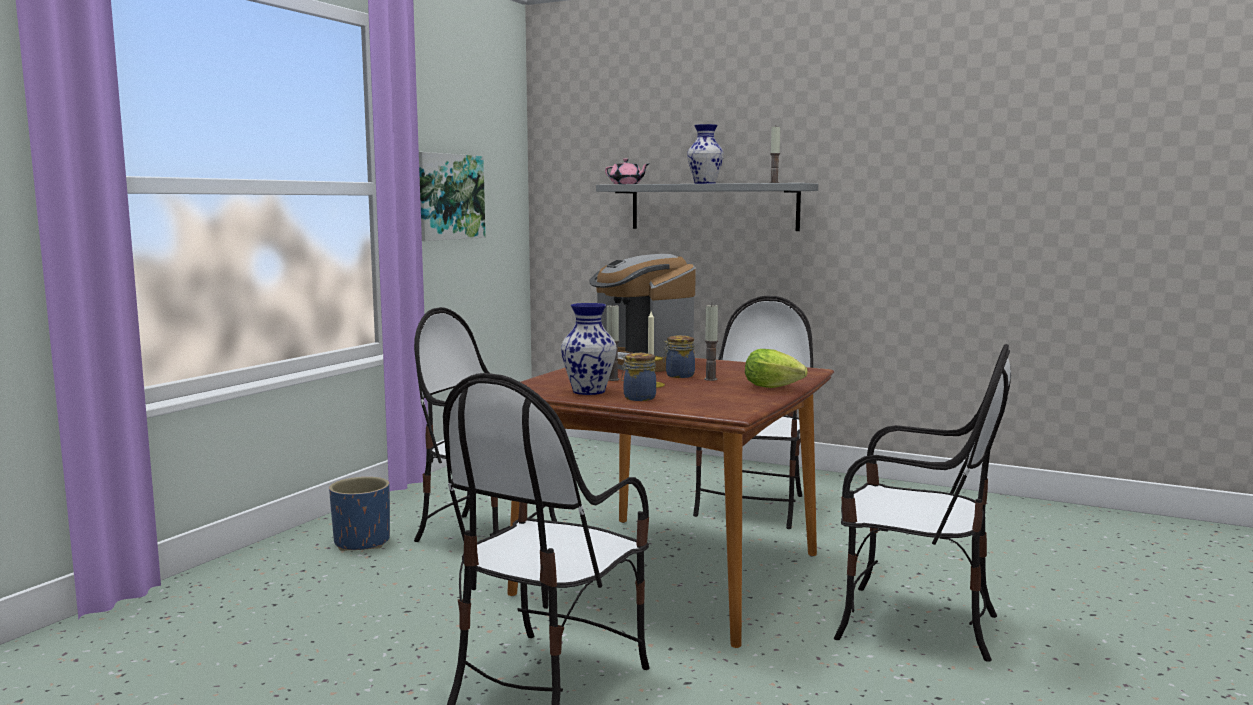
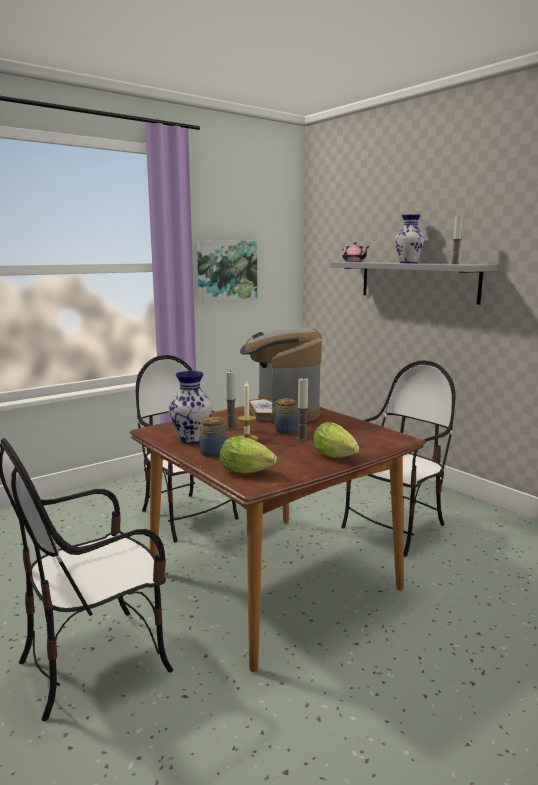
camera: 25 degrees right, 5 degrees up
(362, 542) = (113, 505): blue planter -> none
(711, 406) = (249, 472): none -> lettuce
(913, 624) = (423, 693): chair -> none

